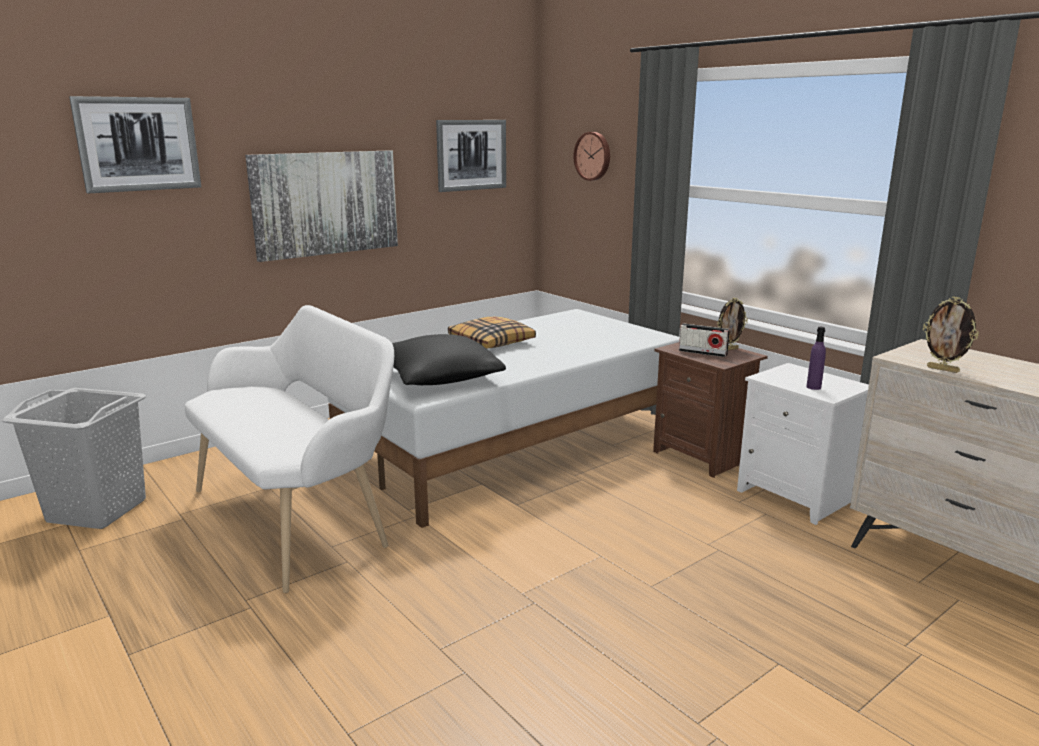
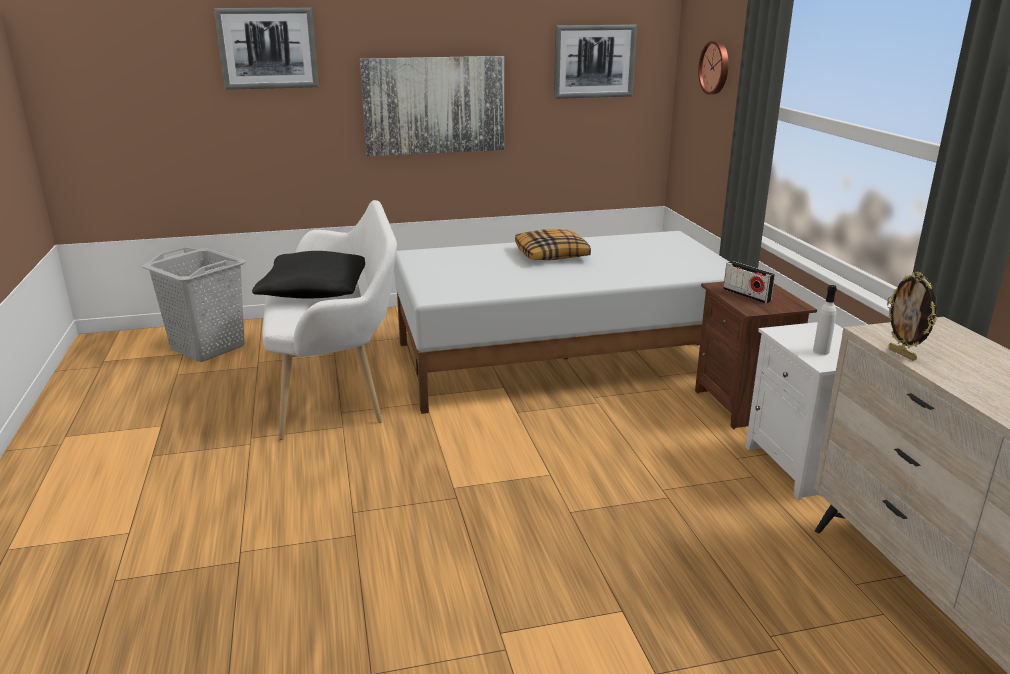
camera: 25 degrees right, 5 degrees up
(439, 378) = (465, 282): black pillow -> black pillow (314, 292)
(729, 349) = (781, 296): picture frame -> none
(813, 387) = (821, 351): purple bottle -> white bottle

